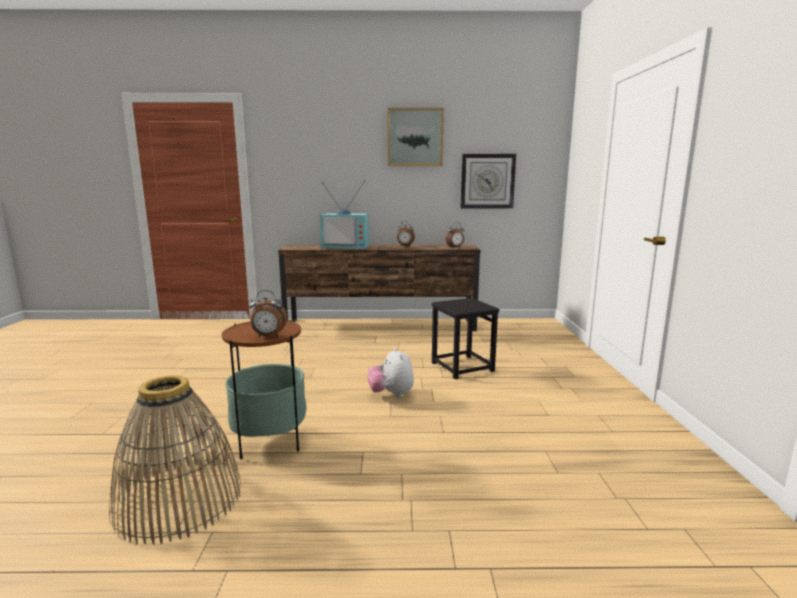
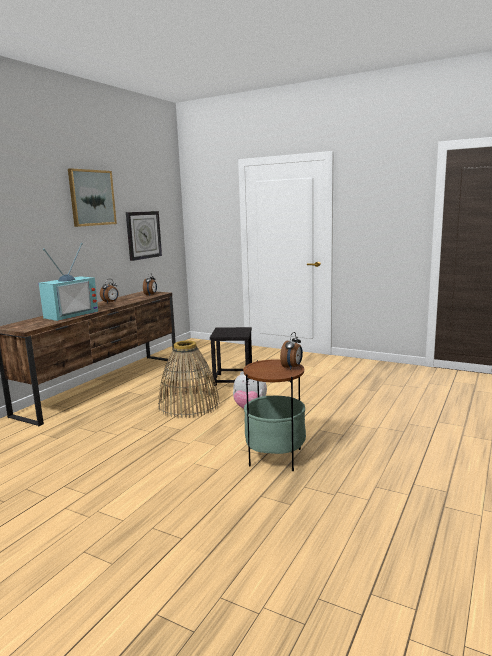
camera: 60 degrees left, 0 degrees up
(178, 500) = (332, 497): basket -> basket (189, 405)

